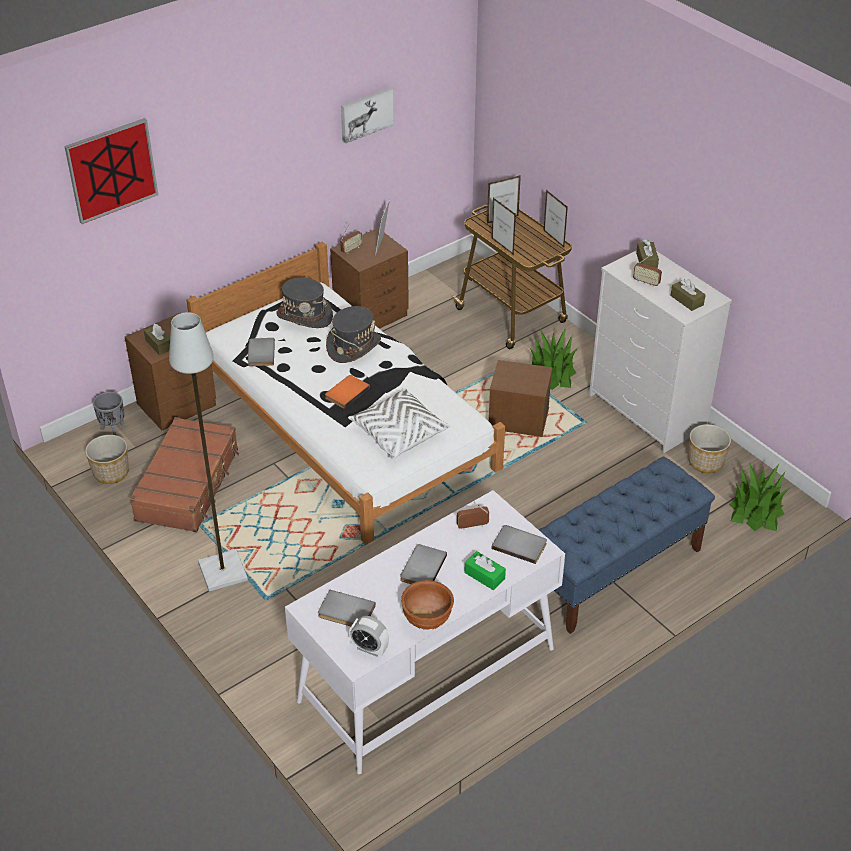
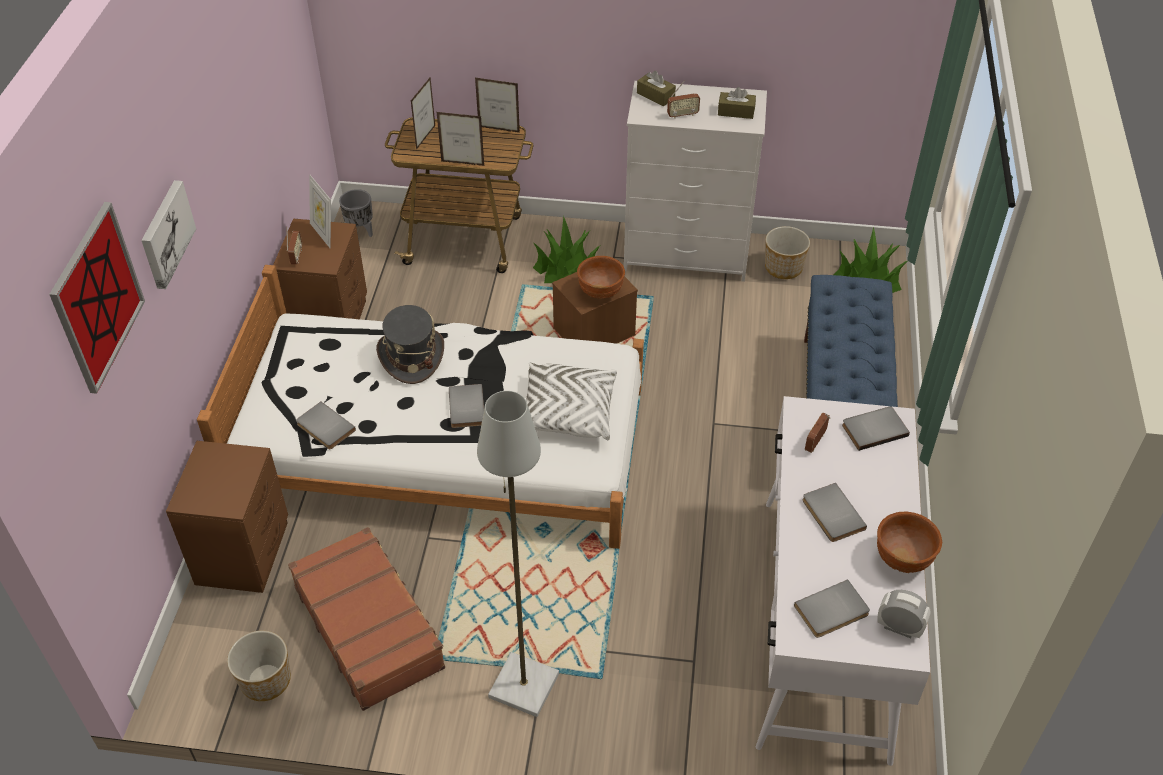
camera: 45 degrees left, 5 degrees up
(113, 430) = (205, 633): grey planter -> grey planter (359, 232)
(159, 345) = (222, 492): brown tissue box -> none
(305, 316) = (319, 358): grey hat -> none
(346, 392) = (465, 408): orange book -> grey book
(365, 114) = (254, 82): picture -> picture (165, 234)
(369, 648) = (899, 628): alarm clock -> alarm clock turned 135 degrees counterclockwise
(484, 576) = (887, 479): green tissue box -> none
(520, 383) = (601, 291): none -> brown bowl

